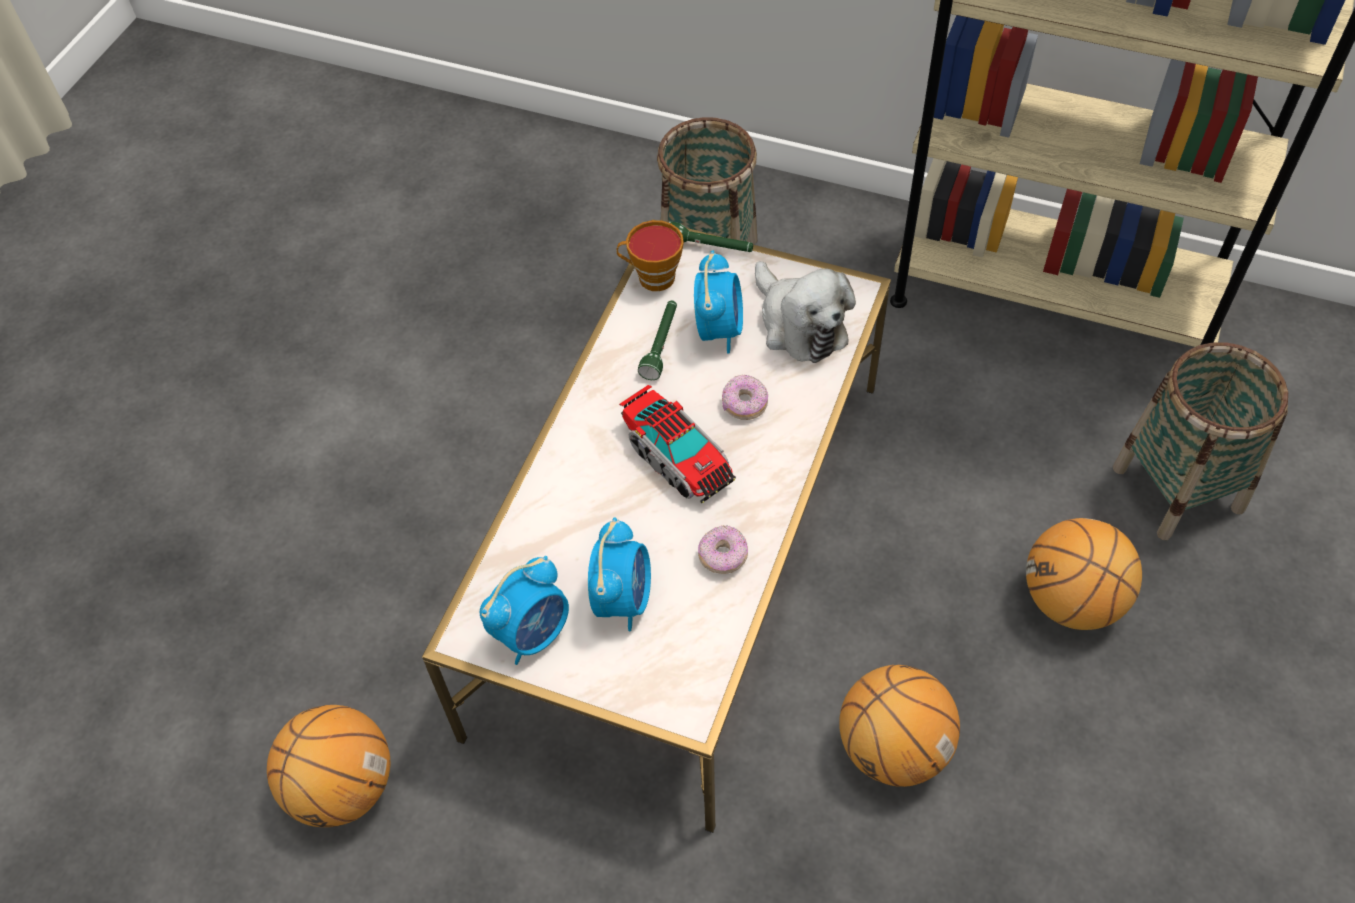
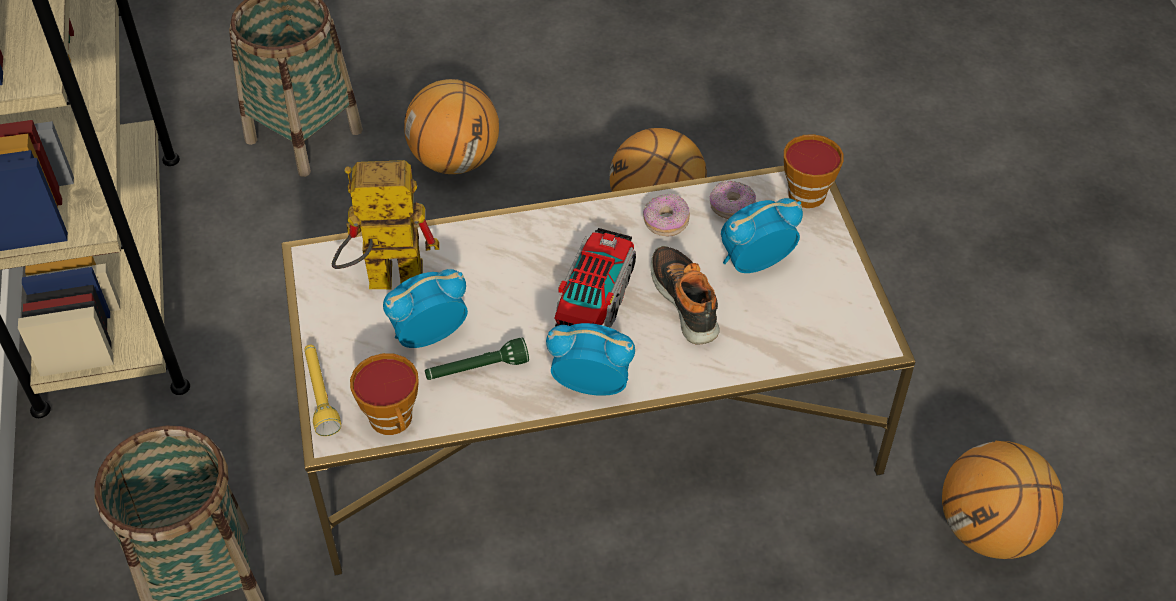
camera: 125 degrees left, 5 degrees down
(533, 633) = (831, 301): alarm clock -> alarm clock (591, 384)
(621, 519) = (686, 301): none -> shoe
(677, 706) = (808, 191): none -> cup
(709, 247) = (320, 394): green flashlight -> yellow flashlight
(744, 404) = (504, 277): donut -> donut (731, 208)
(799, 324) = (382, 281): plush toy -> toy robot

